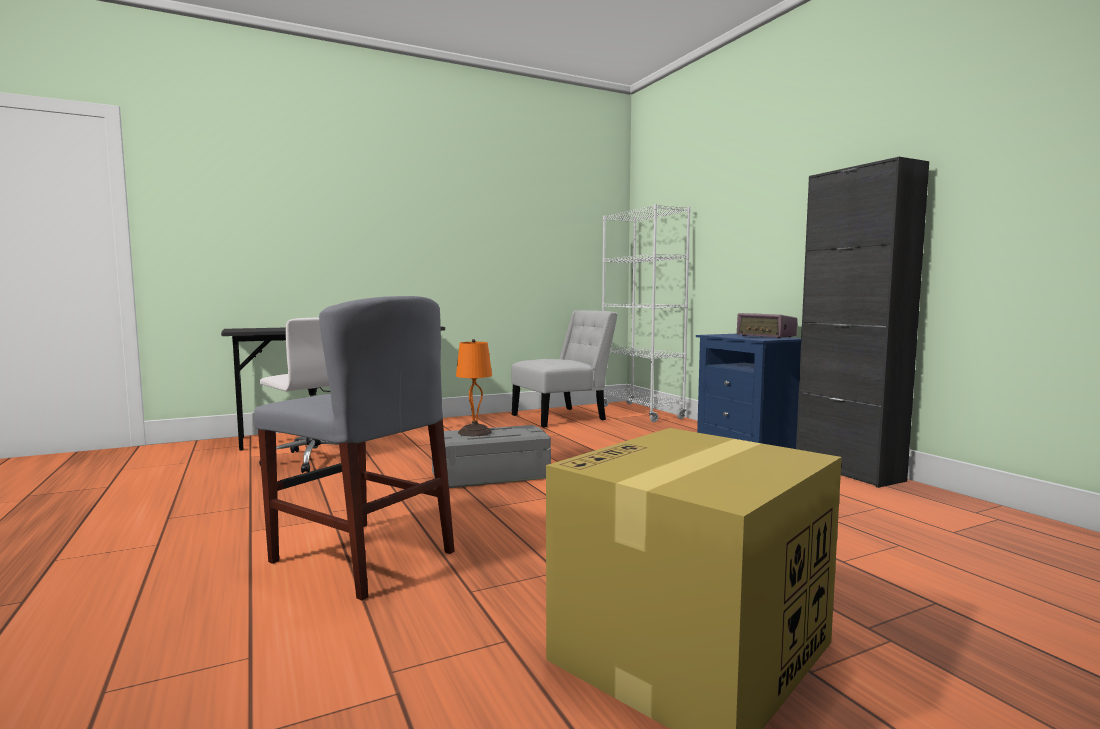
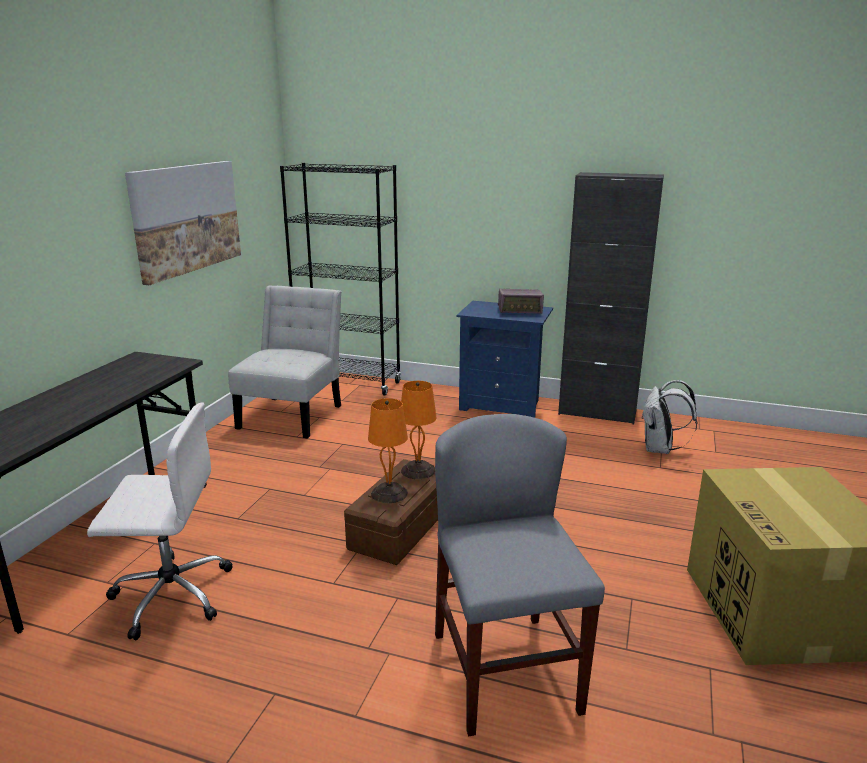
camera: 45 degrees left, 15 degrees up
(362, 557) = (505, 672): grey chair -> grey chair turned 90 degrees counterclockwise
(491, 475) = (399, 527): grey storage box -> brown storage box
(501, 243) = (186, 218): none -> picture
(523, 429) = (417, 471): none -> orange table lamp
(641, 412) = (349, 383): white bookcase -> black bookcase
(867, 509) = (660, 449): none -> white backpack

